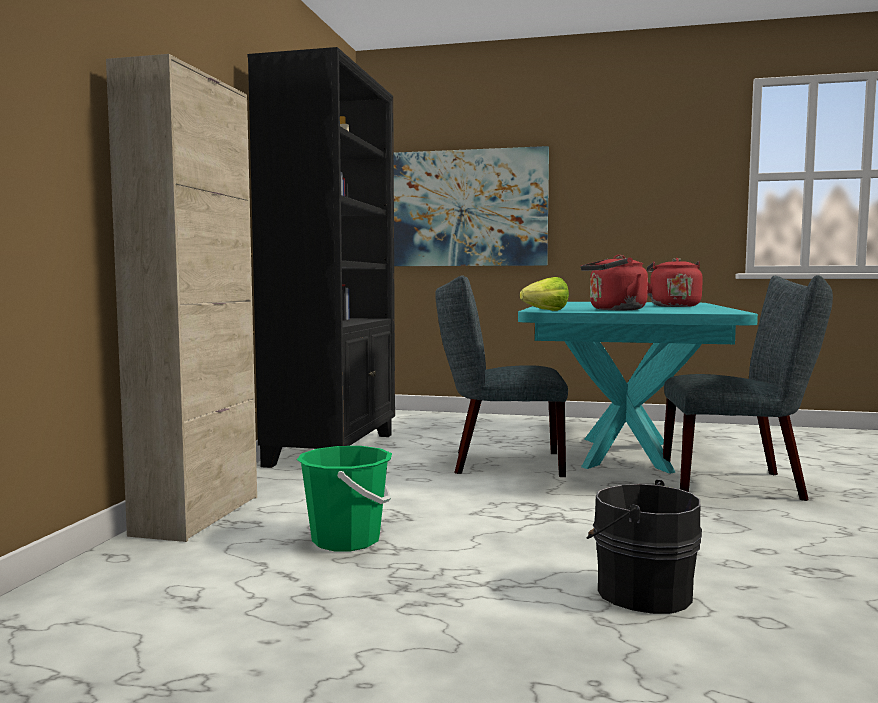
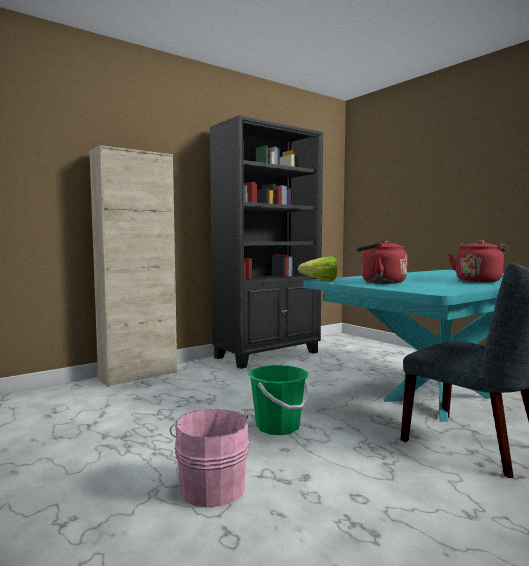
camera: 40 degrees right, 0 degrees up
(346, 540) = (159, 405): green bucket -> green bucket (278, 427)
(462, 208) = (402, 200): picture -> none
(499, 463) = (336, 383): grey chair -> none
(640, 591) = (212, 486): black bucket -> pink bucket

